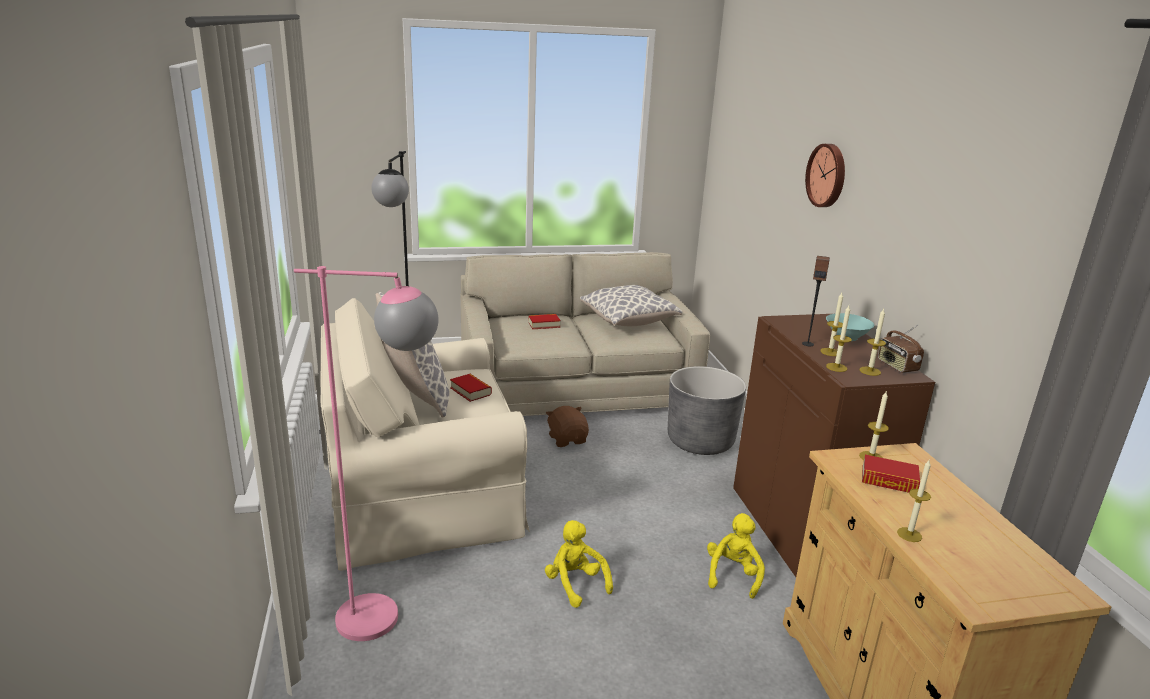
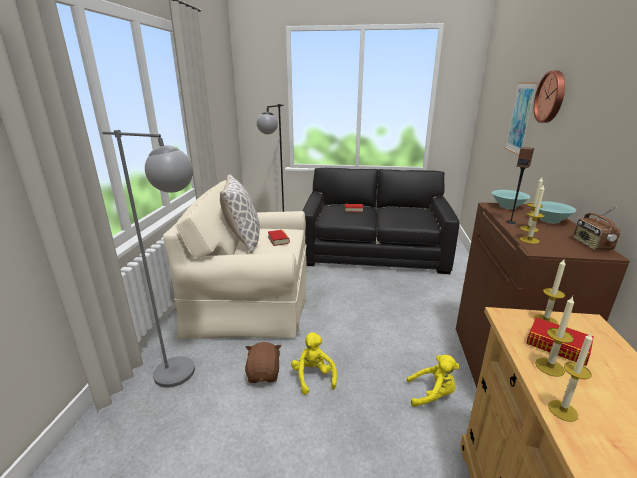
camera: 20 degrees right, 0 degrees up
(389, 619) = (186, 376): pink floor lamp -> grey floor lamp
(567, 439) = (354, 281): brown plush toy -> brown plush toy (264, 374)
(576, 386) = (374, 250): beige sofa -> black sofa
(628, 321) = (409, 212): pillow -> none
(700, 441) = (443, 293): grey planter -> none
(733, 575) = (432, 394): yellow plush toy -> yellow plush toy turned 60 degrees clockwise
(784, 190) = (520, 118): none -> picture
(794, 320) = (507, 206): none -> turquoise bowl
(870, 371) = (561, 246): candle -> candle (549, 367)

